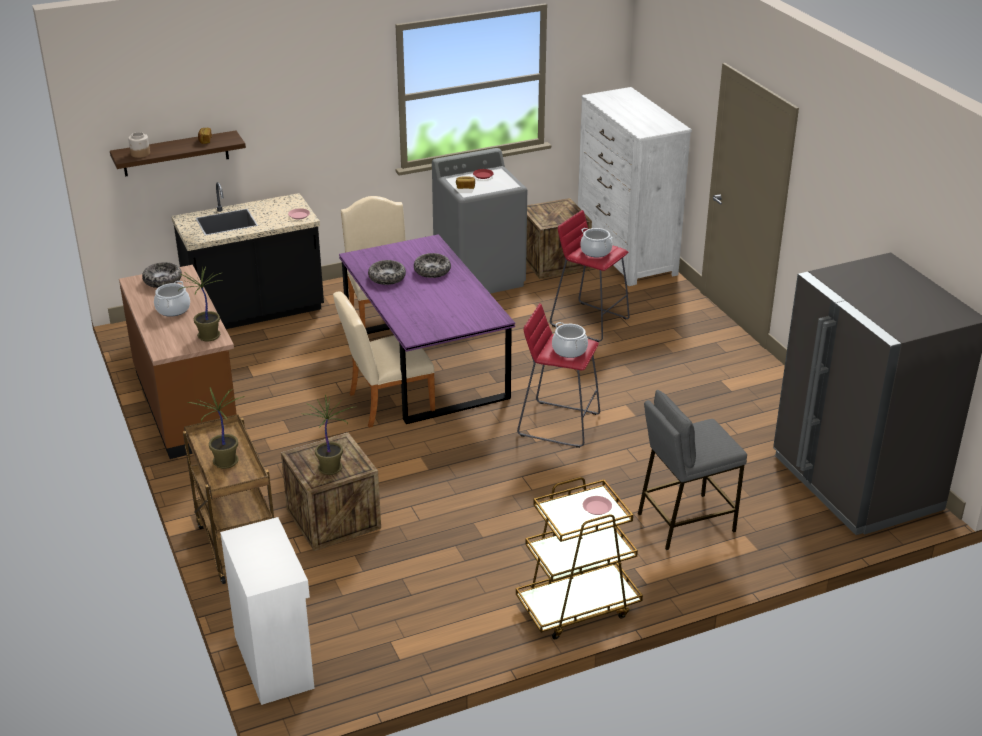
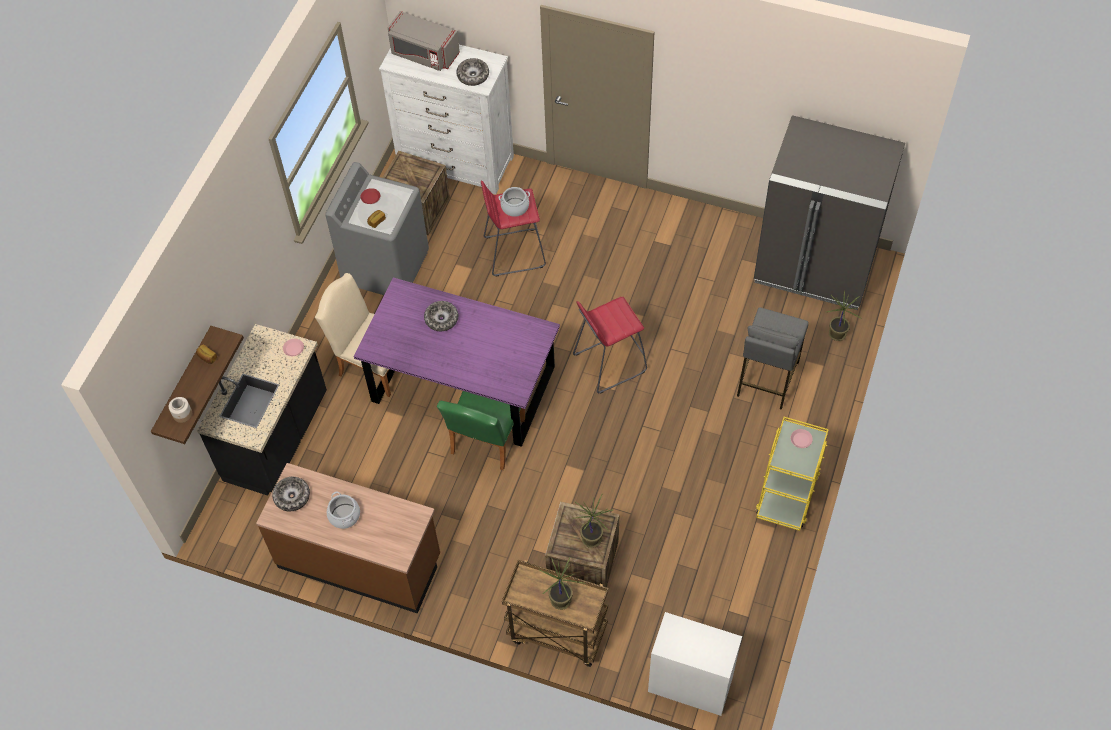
camera: 45 degrees left, 25 degrees up
(208, 337) = (408, 517): potted plant -> potted plant (837, 335)
(385, 404) = (485, 441): beige chair -> green chair
(387, 277) = (421, 352): bowl -> bowl (473, 75)
(569, 350) = (619, 320): cooking pot -> none
(577, 607) = (787, 493): brown cart -> yellow cart
(627, 102) = (424, 54): none -> grey microwave

